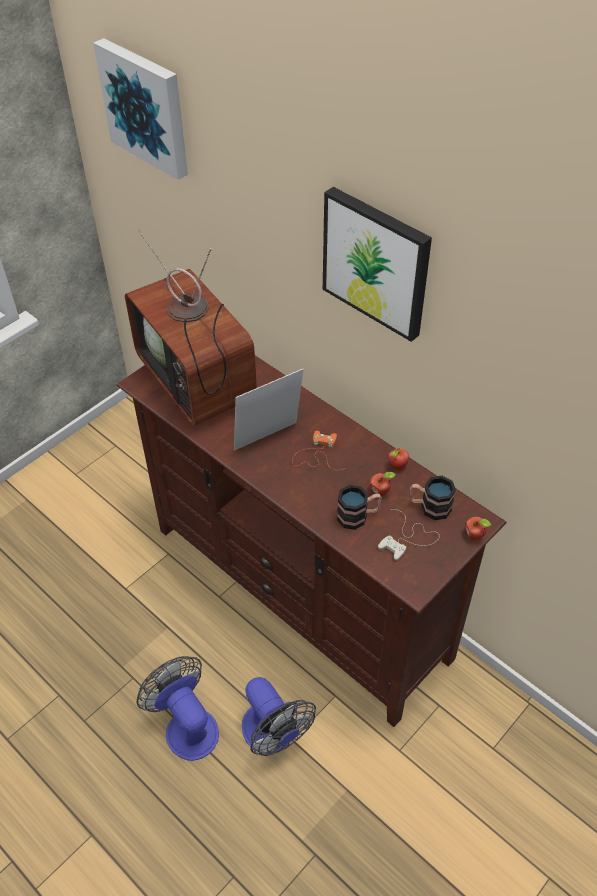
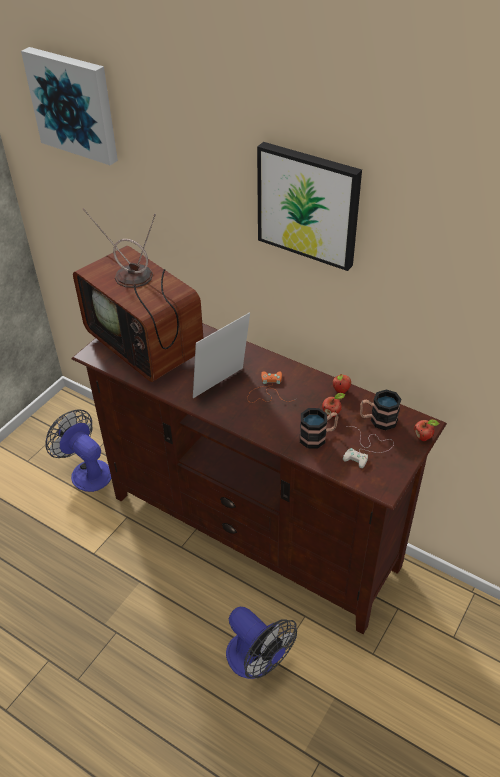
camera: 10 degrees left, 5 degrees down
(186, 725) = (175, 666): fan -> fan (86, 471)

